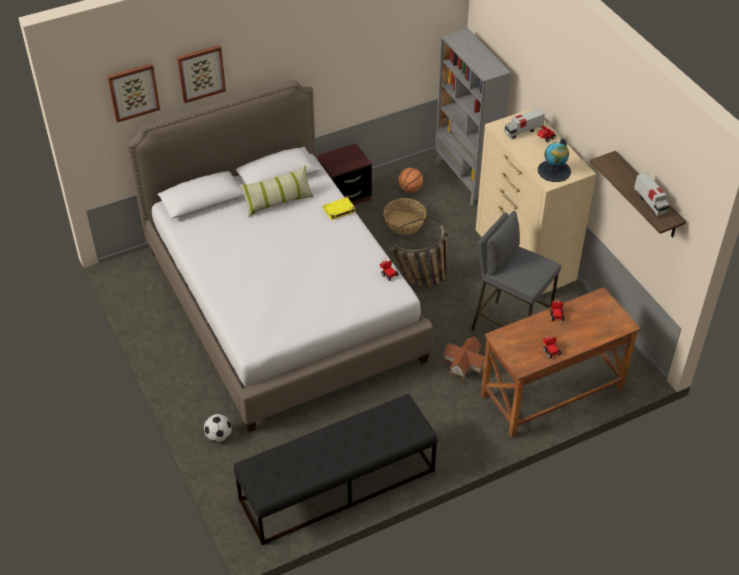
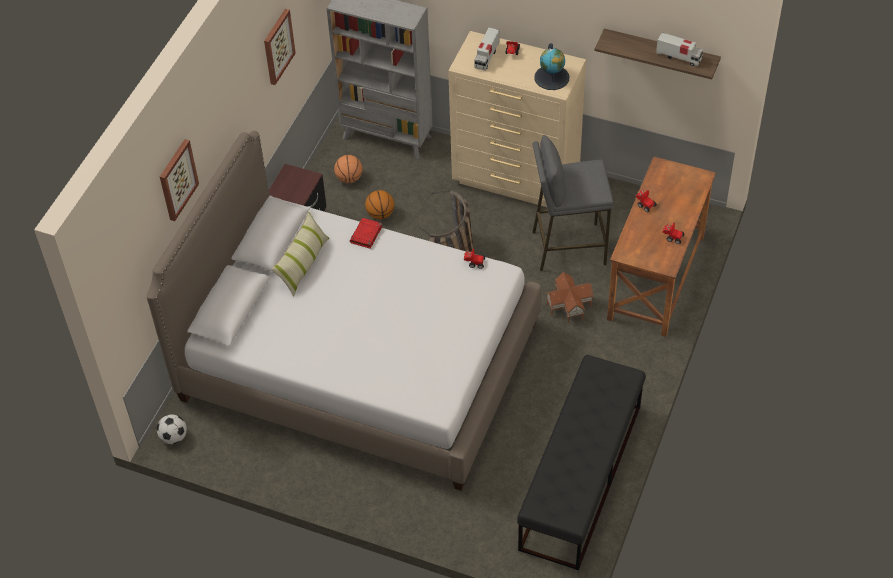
camera: 40 degrees left, 5 degrees up
(133, 91) = (137, 239): picture -> picture (277, 46)
(219, 436) = (440, 513): football -> football (174, 437)
(338, 210) = (366, 235): yellow book -> red book
(404, 223) = (380, 214): basket -> basketball

